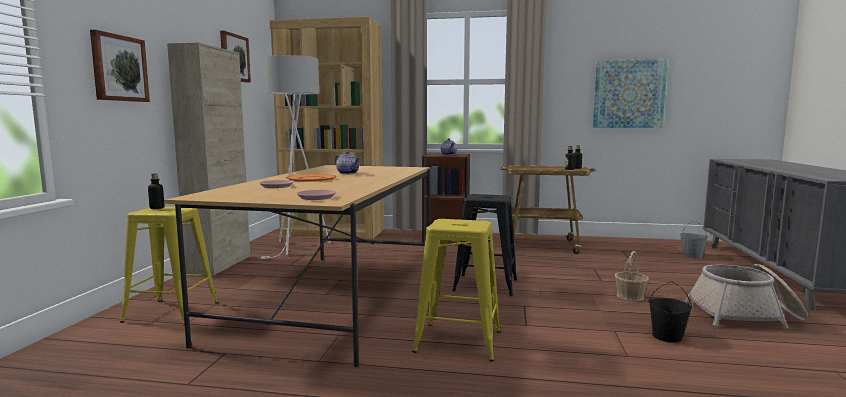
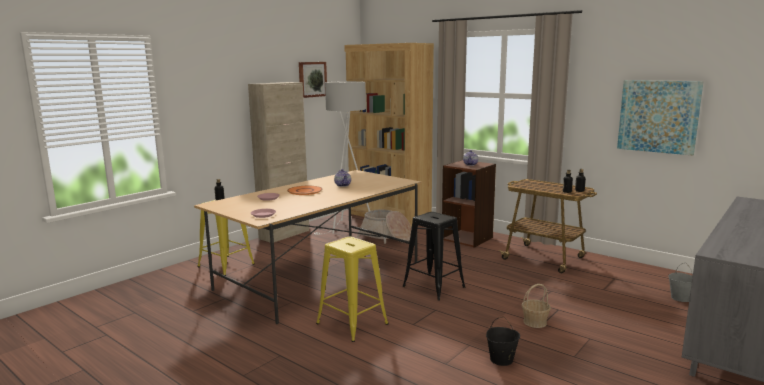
camera: 30 degrees right, 5 degrees up
(119, 68) = (211, 107): picture -> none
(745, 315) = (608, 363): basket -> basket (386, 237)

